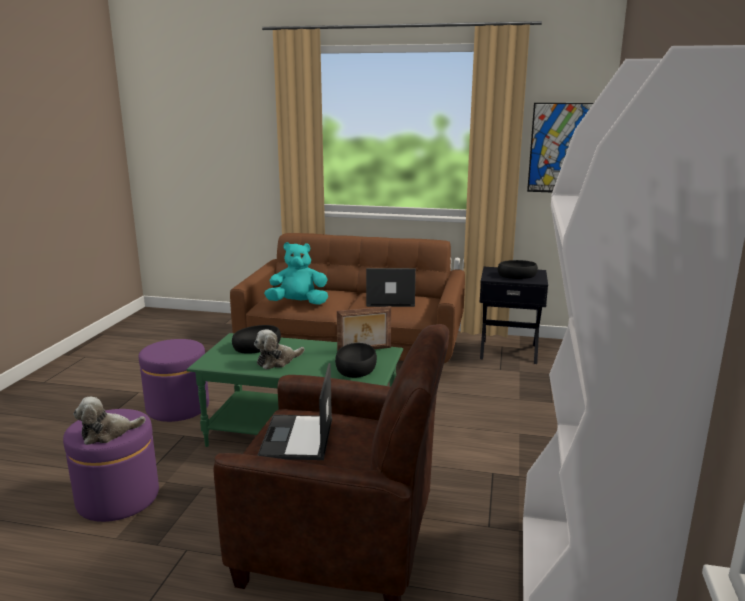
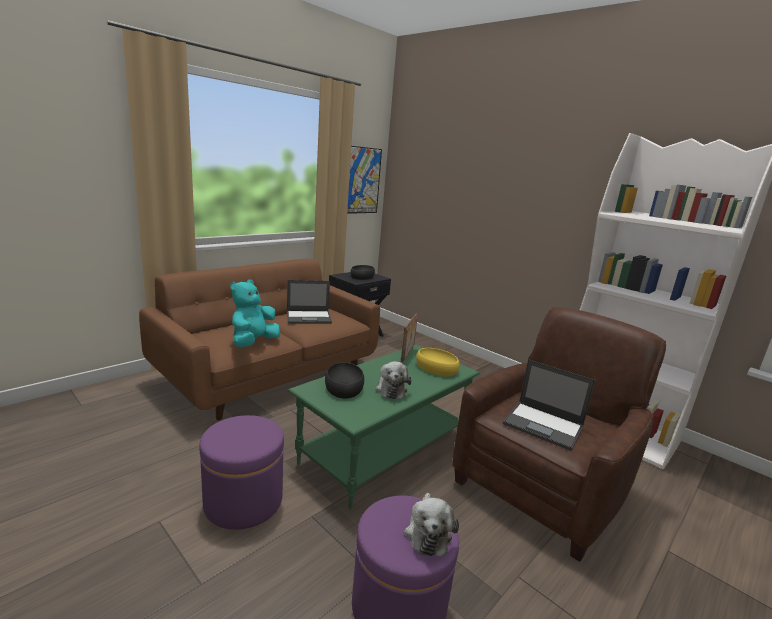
camera: 60 degrees left, 0 degrees up
(355, 367) = (436, 368): black bowl -> yellow bowl
(389, 300) = (309, 317): laptop -> laptop turned 135 degrees counterclockwise

